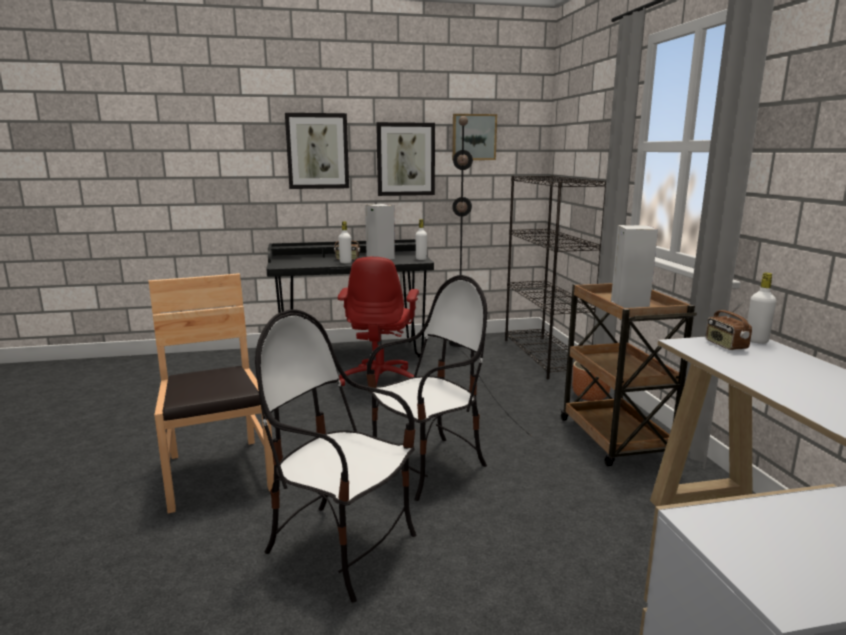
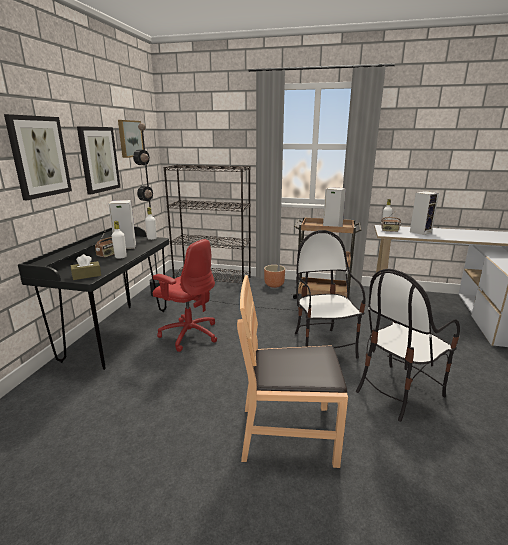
camera: 65 degrees left, 5 degrees up
(285, 264) = (86, 275): none -> brown tissue box
(787, 370) = (420, 232): none -> speaker

